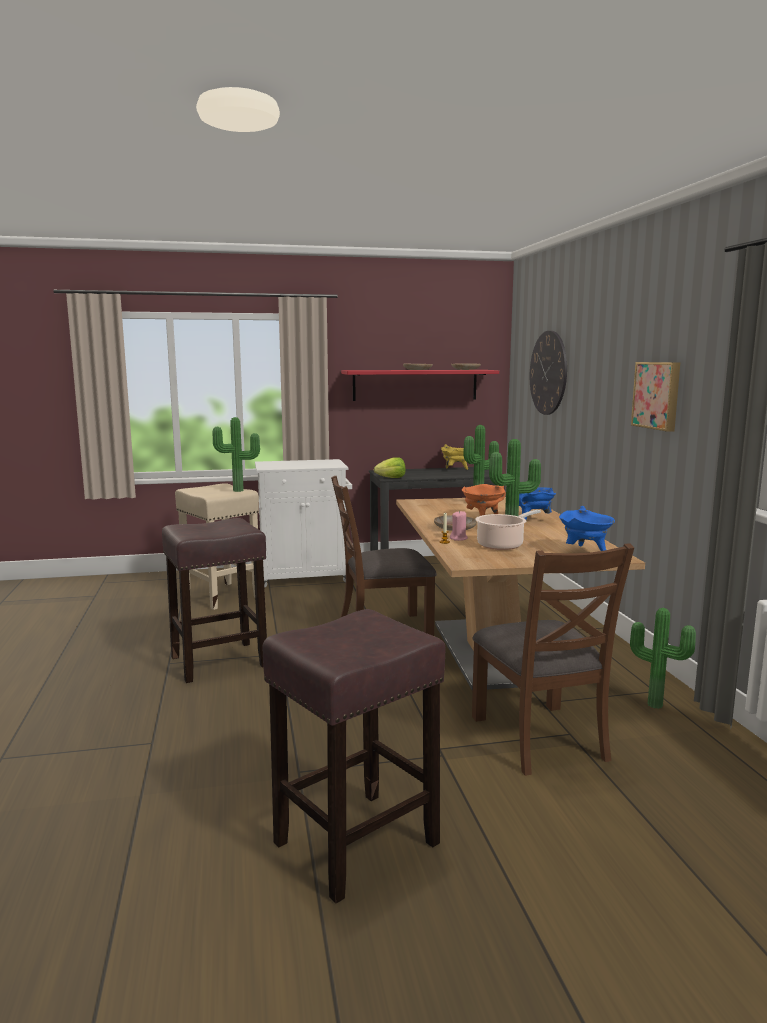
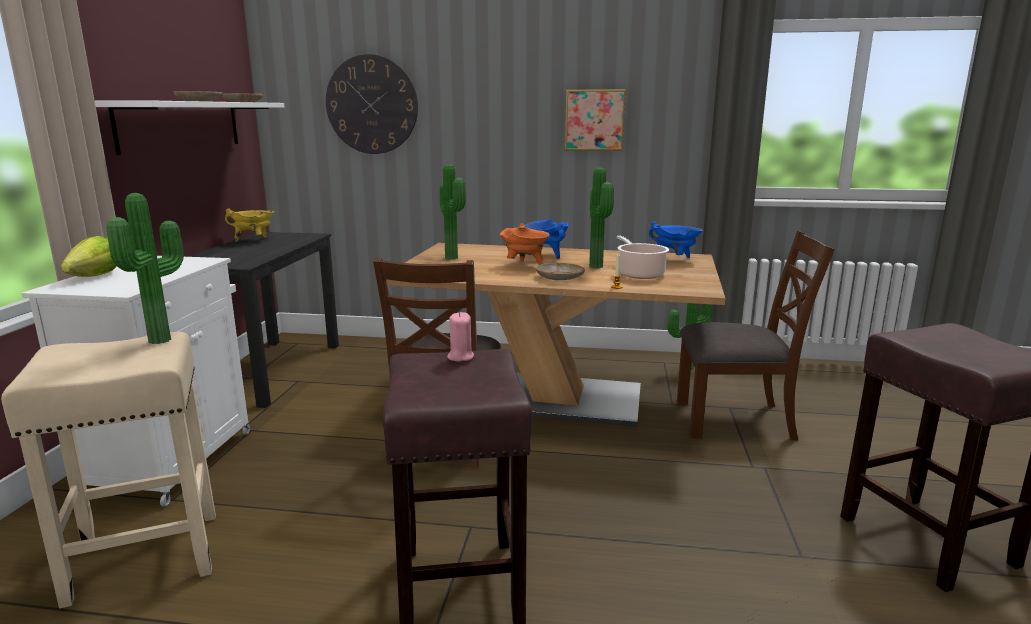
camera: 70 degrees left, 5 degrees up
(391, 478) = (247, 264): lettuce -> lettuce (95, 276)
(415, 385) = (181, 125): red shelf -> white shelf
(459, 538) = (605, 281): pink candle -> pink candle (460, 357)

